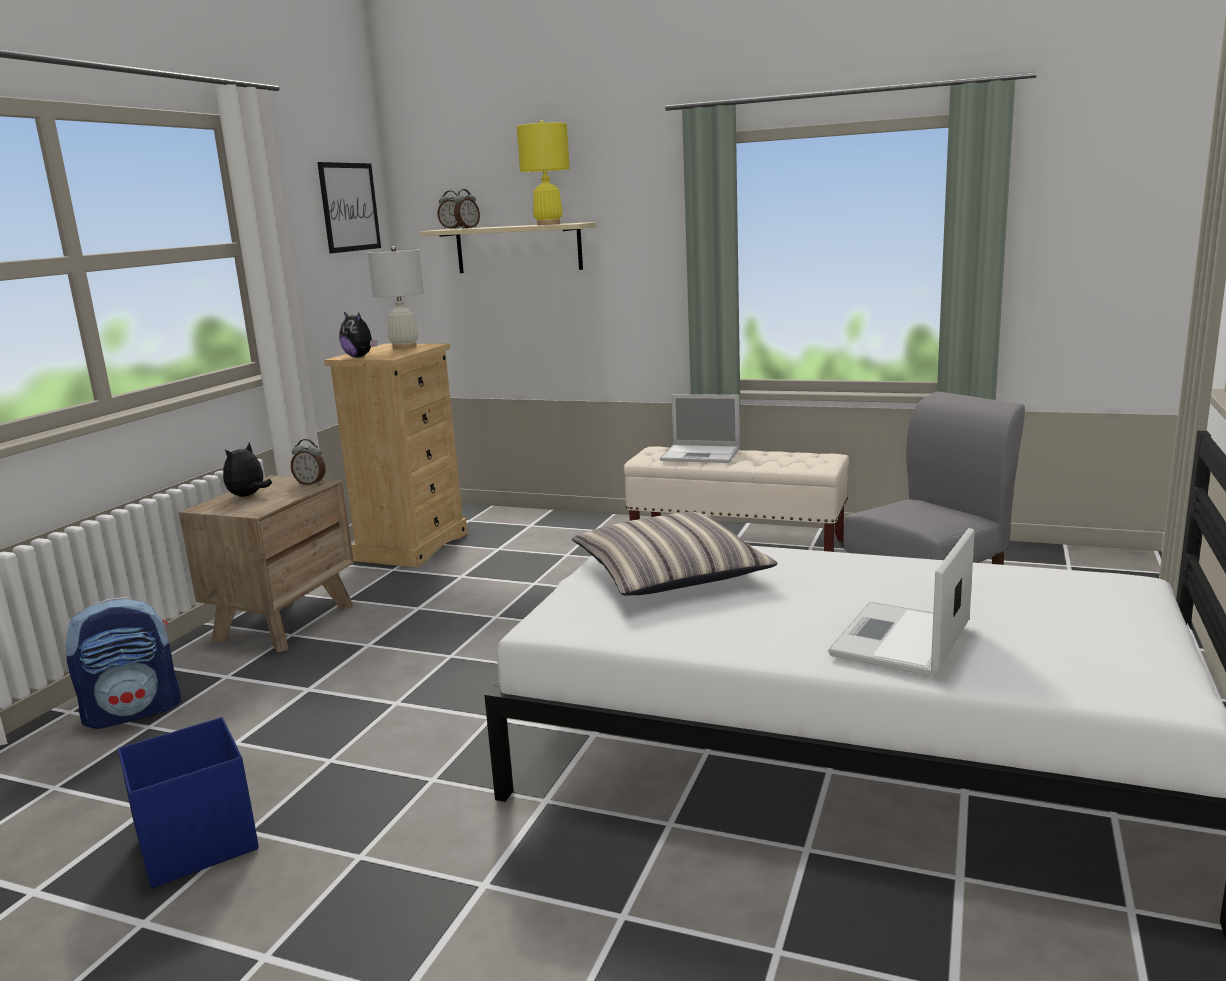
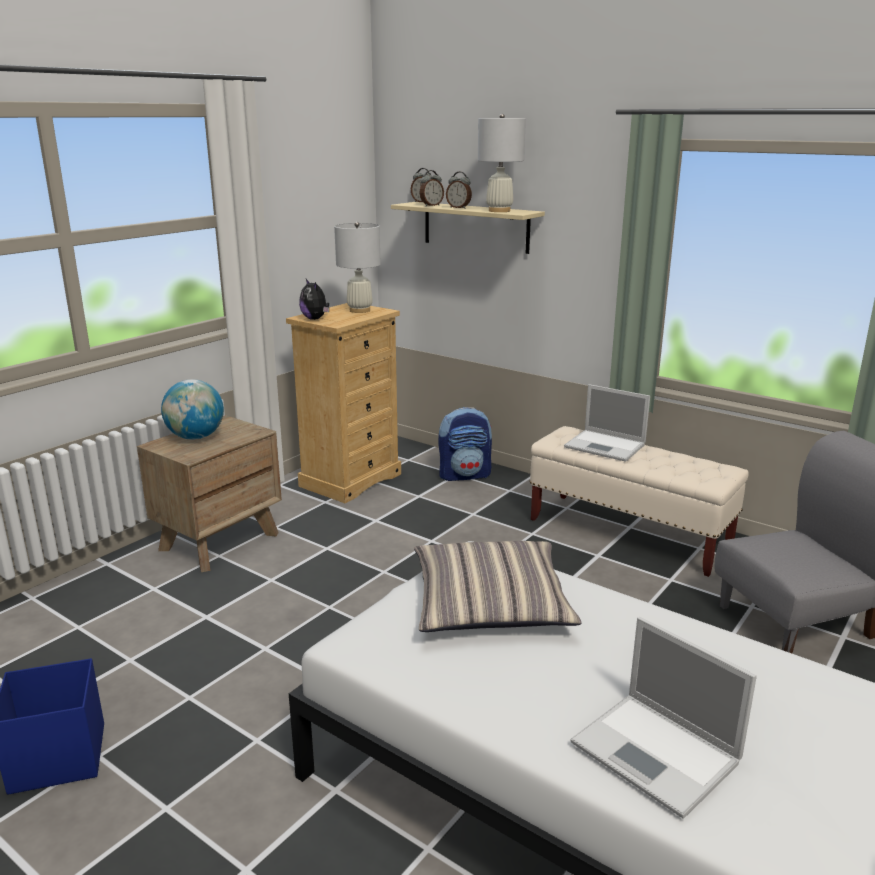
camera: 15 degrees right, 5 degrees up
(134, 712) = (75, 609): backpack -> backpack (465, 475)
(248, 496) = (196, 437): plush toy -> globe
(311, 483) = (250, 431): alarm clock -> alarm clock (459, 208)
(349, 207) = (333, 179): picture -> none
(548, 224) = (499, 211): yellow table lamp -> white table lamp
(900, 641) = (658, 754): laptop -> laptop turned 90 degrees counterclockwise

